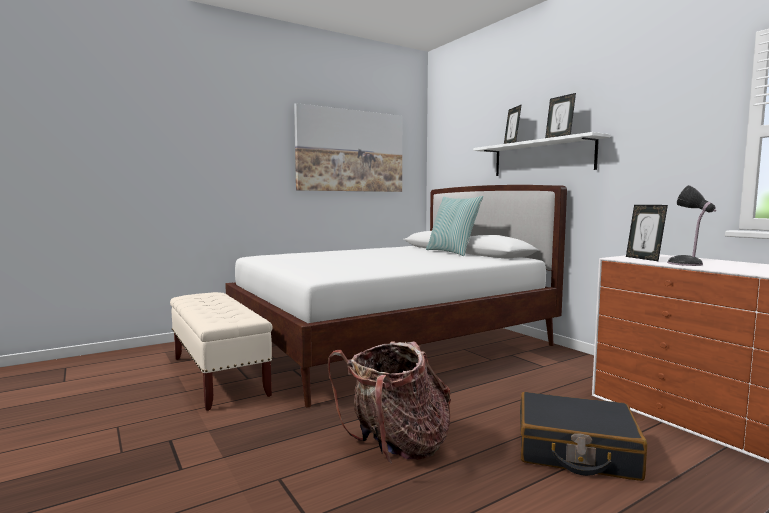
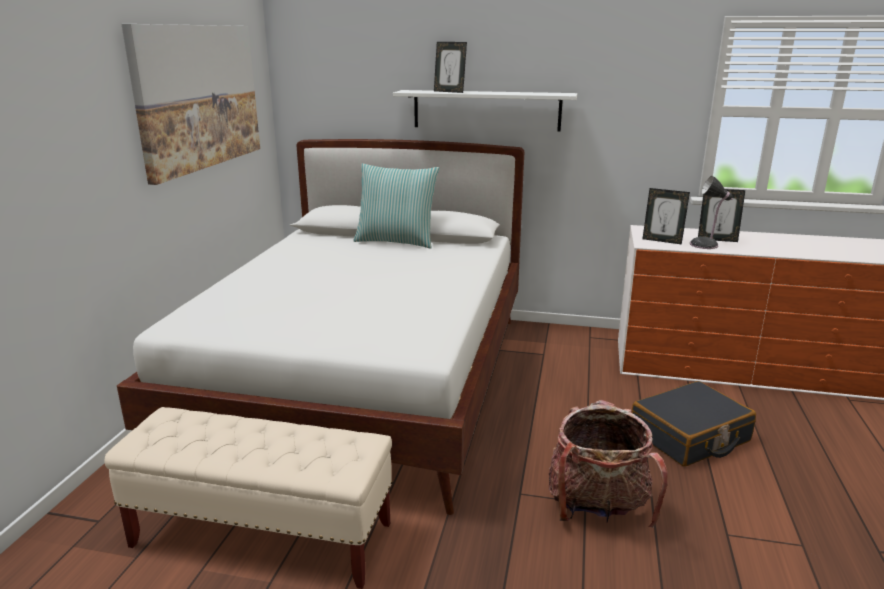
camera: 45 degrees left, 15 degrees up
(559, 137) = (524, 93): picture frame -> picture frame (717, 239)

